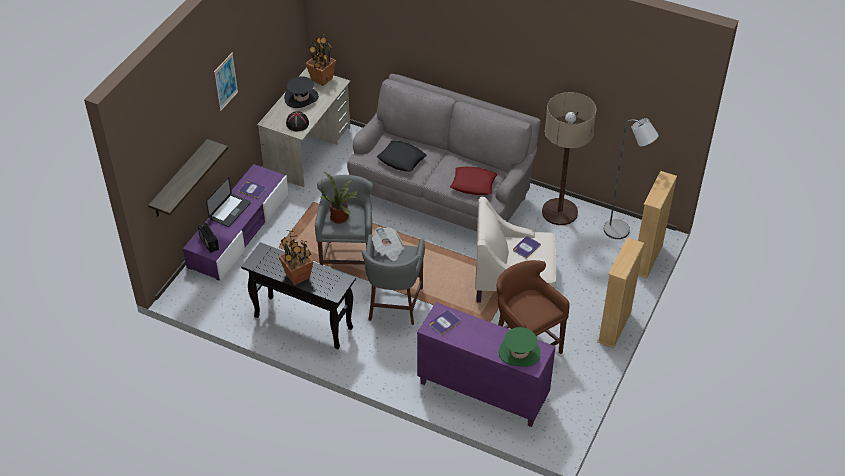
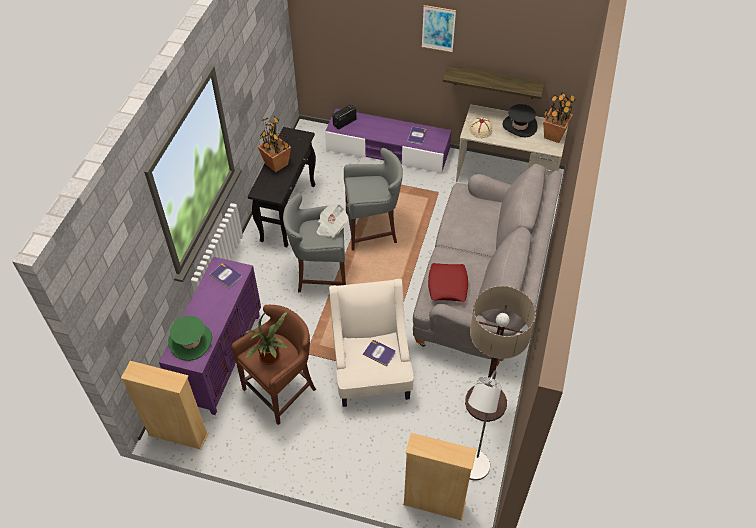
camera: 80 degrees right, 5 degrees up
(180, 179) = (350, 54): shelf -> shelf (494, 82)
(230, 211) = (386, 127): laptop -> none
(297, 123) = (481, 130): black hat -> beige hat
(341, 217) = (368, 186): potted plant -> potted plant (271, 358)
(401, 159) = (467, 221): black pillow -> none
(614, 327) = (321, 474): beige bookcase -> beige bookcase (178, 434)

